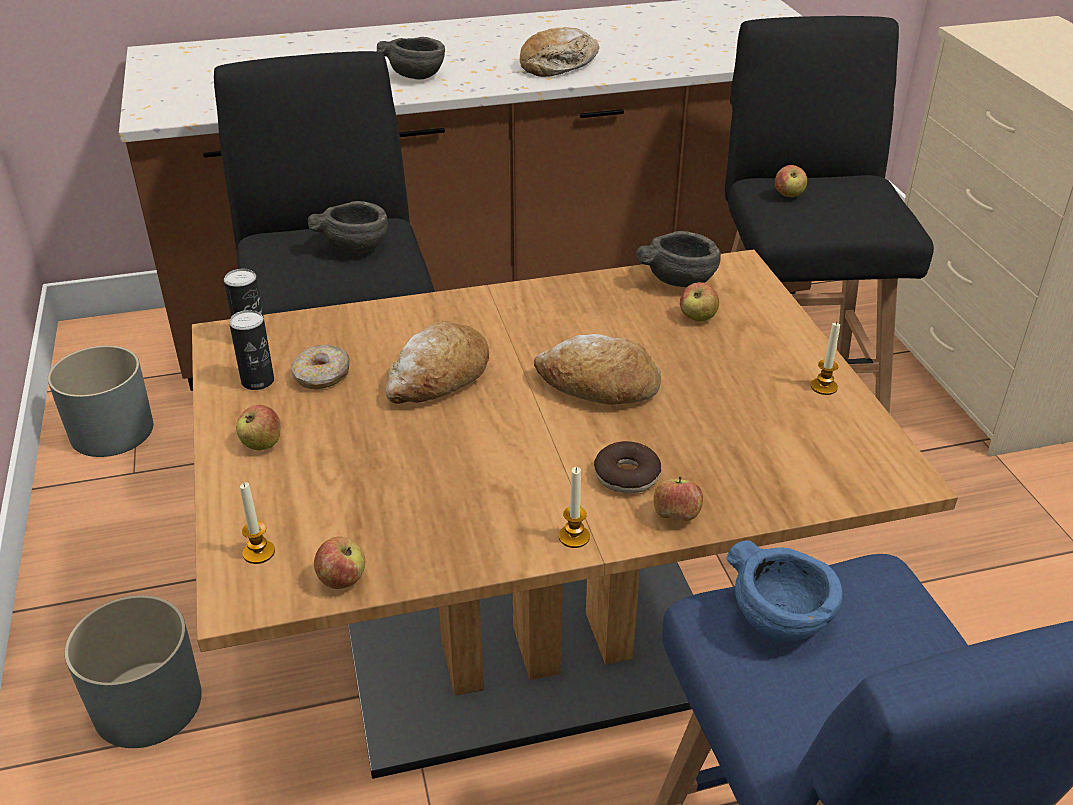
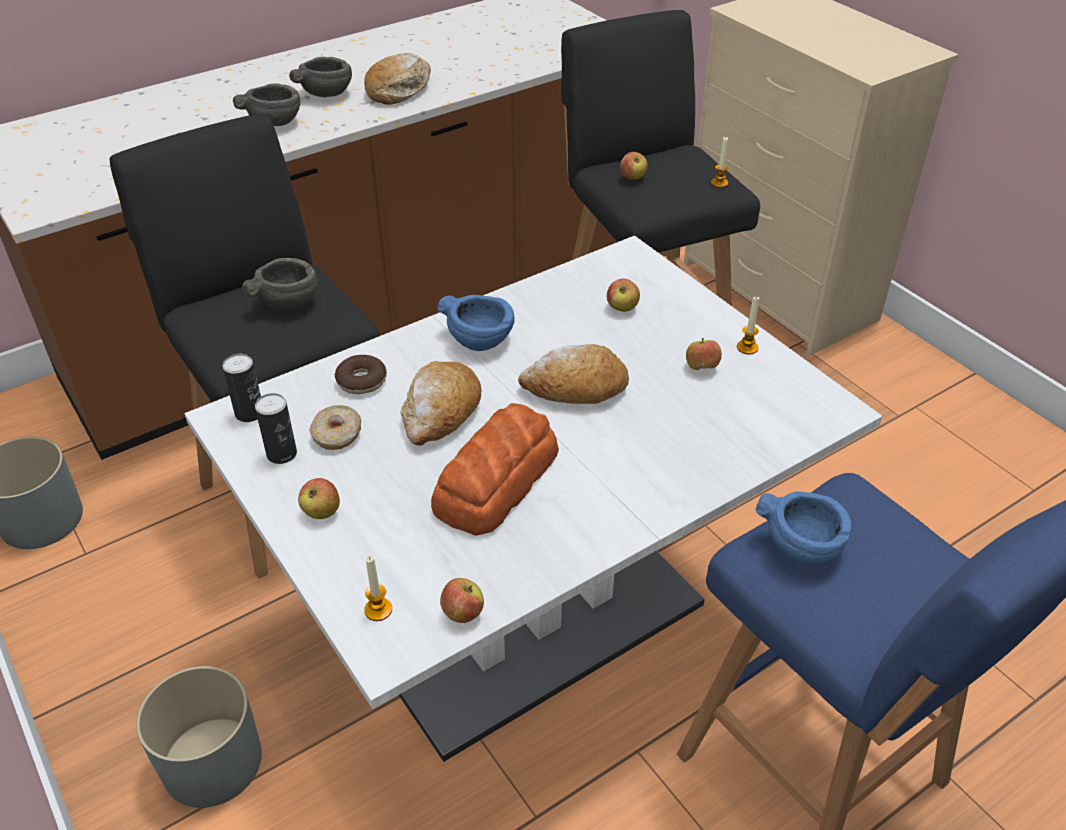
camera: 20 degrees left, 5 degrees up
(455, 458) = (494, 482): none -> bread
(523, 317) = (480, 340): none -> blue bowl
(536, 658) = (532, 620): brown dining table -> white dining table
(574, 537) = (626, 524): candle -> candle (719, 183)
(627, 476) = (639, 461): donut -> donut (361, 381)
(676, 516) = (693, 486): apple -> apple (701, 367)
(680, 279) = (590, 276): grey bowl -> grey bowl (326, 93)

